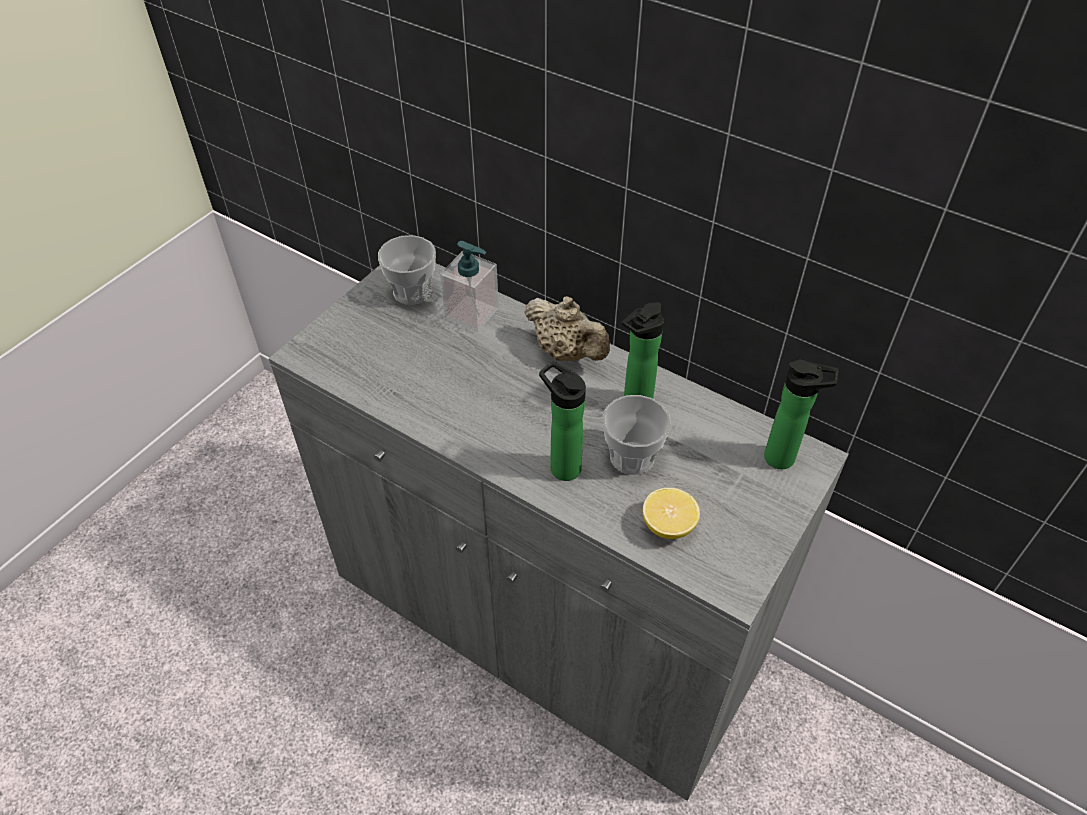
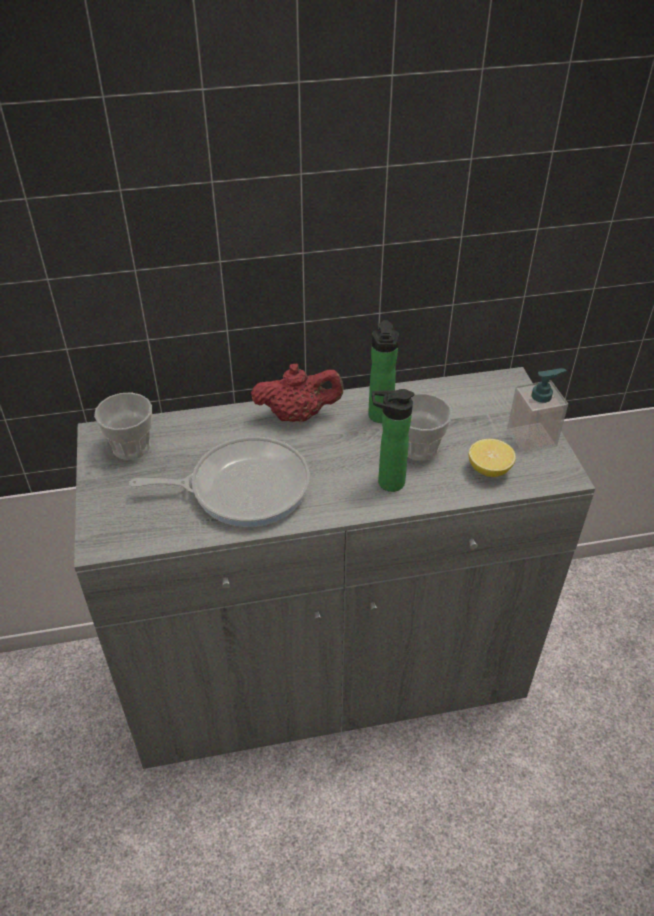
camera: 45 degrees left, 5 degrees down
(446, 384) = (243, 487): none -> frying pan
(472, 314) = (198, 433): soap dispenser -> soap dispenser (532, 437)
(567, 353) = (298, 415): beige teapot -> red teapot
(784, 459) = (497, 391): bottle -> none

